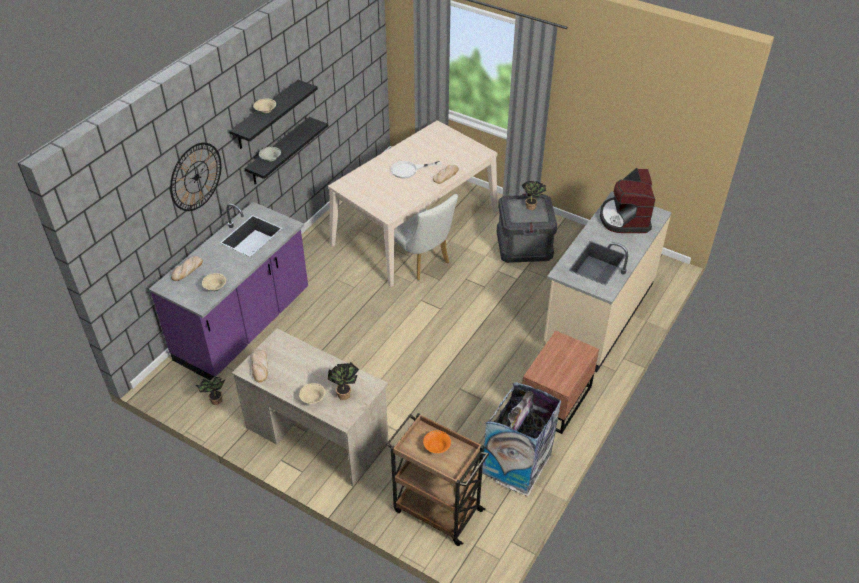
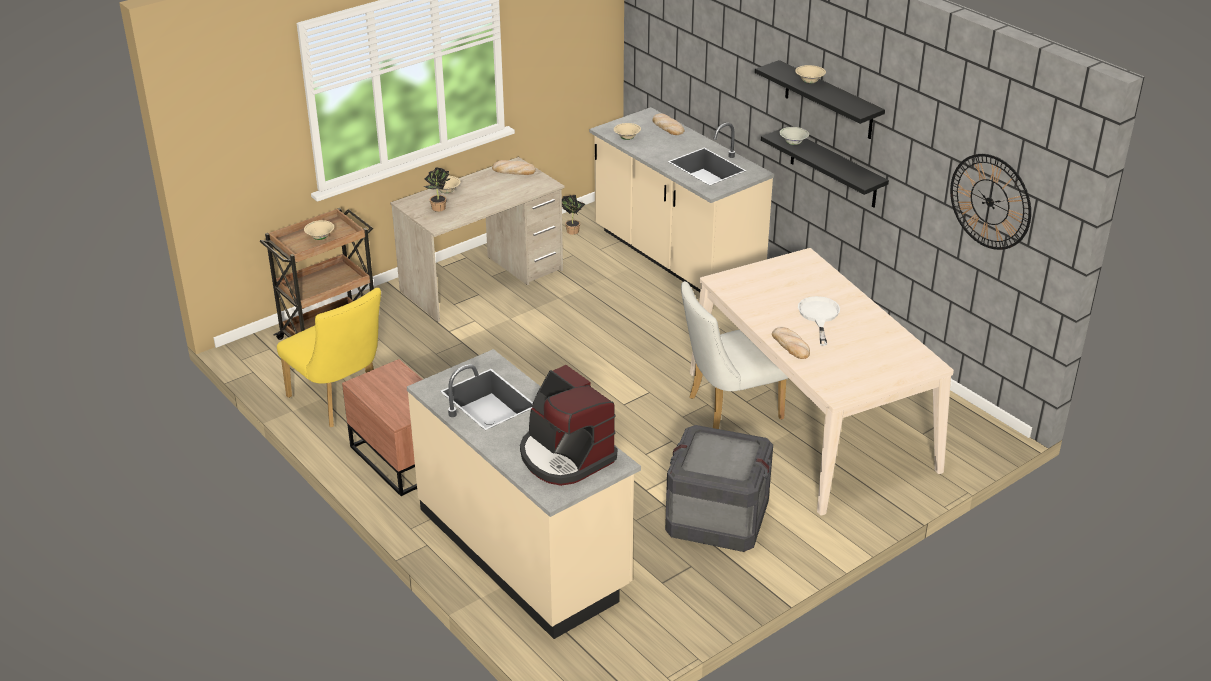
camera: 110 degrees right, 10 degrees down
(196, 177) = (731, 64): wall clock -> wall clock (990, 201)
(244, 326) = (675, 259): purple counter -> beige counter
(436, 448) = (320, 238): orange bowl -> beige bowl
(517, 462) = (340, 402): trash can -> yellow chair
(532, 206) = (729, 464): potted plant -> none
(625, 218) = (565, 456): coffee machine -> coffee machine turned 150 degrees counterclockwise

